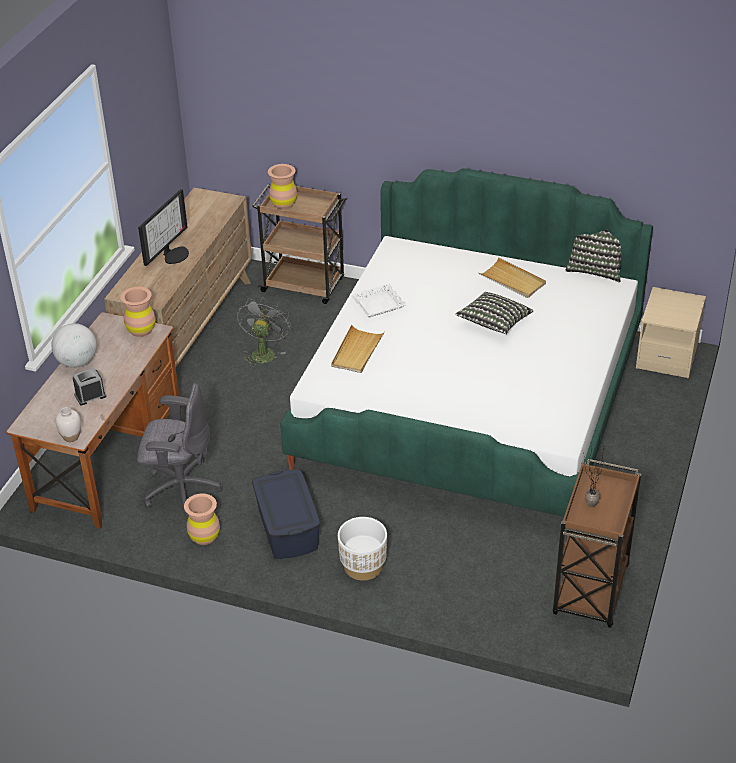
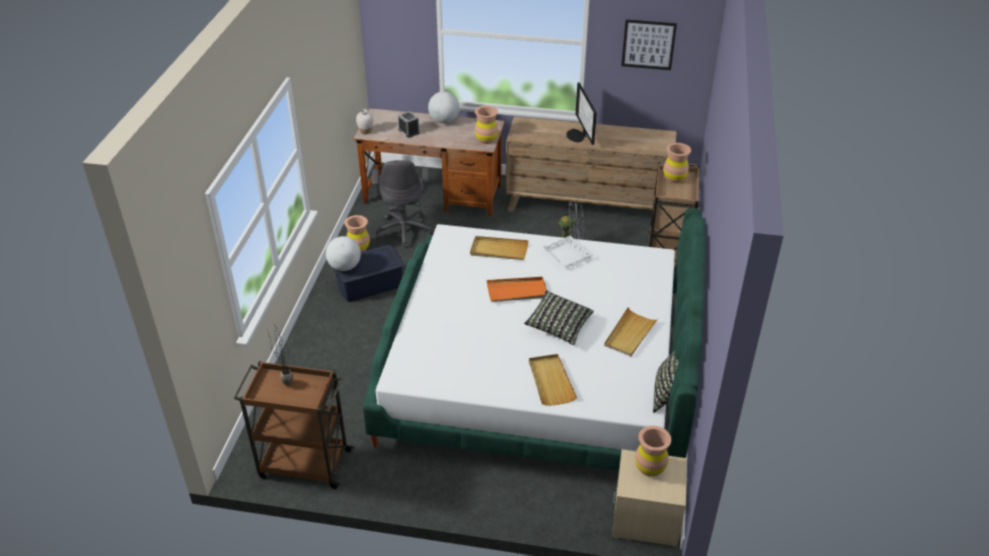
camera: 80 degrees right, 0 degrees up
(143, 119) = (648, 44): none -> picture
(174, 254) = (578, 135): monitor -> monitor turned 60 degrees clockwise
(288, 522) = (345, 267): none -> globe
(363, 566) = (331, 327): white planter -> none
(433, 345) = (517, 291): none -> orange tray
(574, 336) = (550, 381): none -> beige tray
(663, 308) = (650, 467): none -> brown vase

